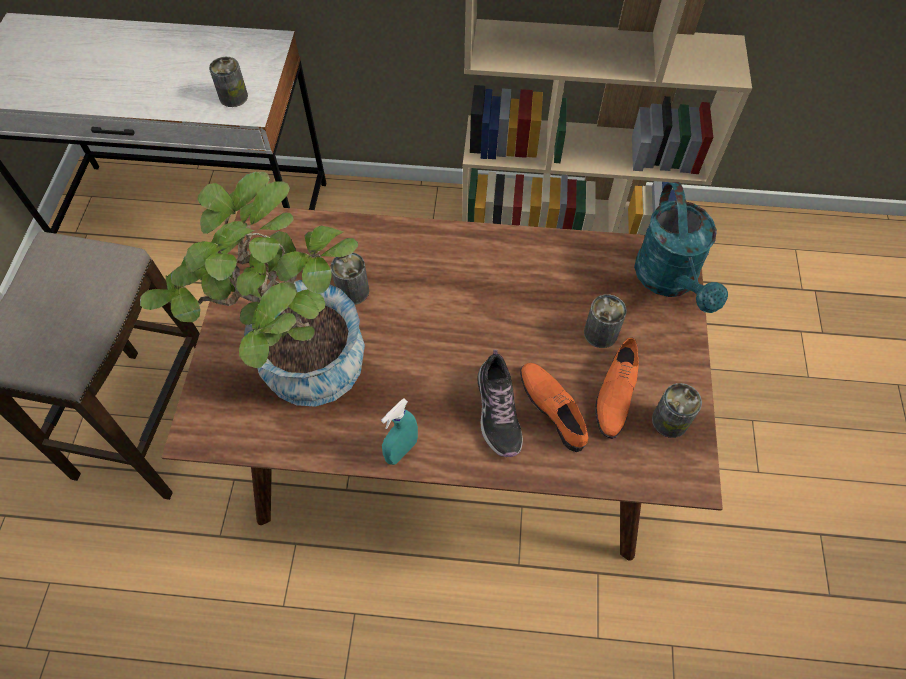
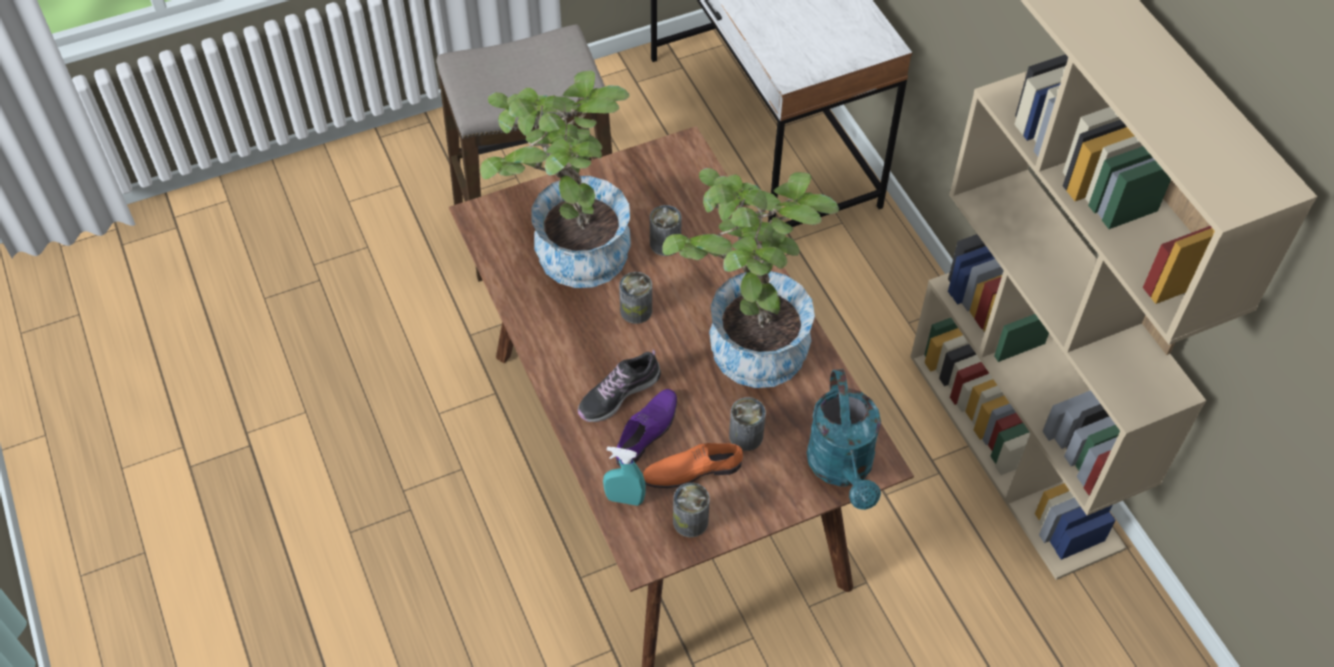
camera: 60 degrees right, 5 degrees down
(233, 97) = (798, 56): can -> can (636, 310)
(401, 450) = (543, 346): turquoise spray bottle -> turquoise spray bottle (624, 499)
(500, 283) = (746, 340): none -> potted plant
(554, 407) = (648, 431): orange shoe -> purple shoe
(670, 281) = (843, 469): turquoise watering can -> turquoise watering can turned 60 degrees counterclockwise

